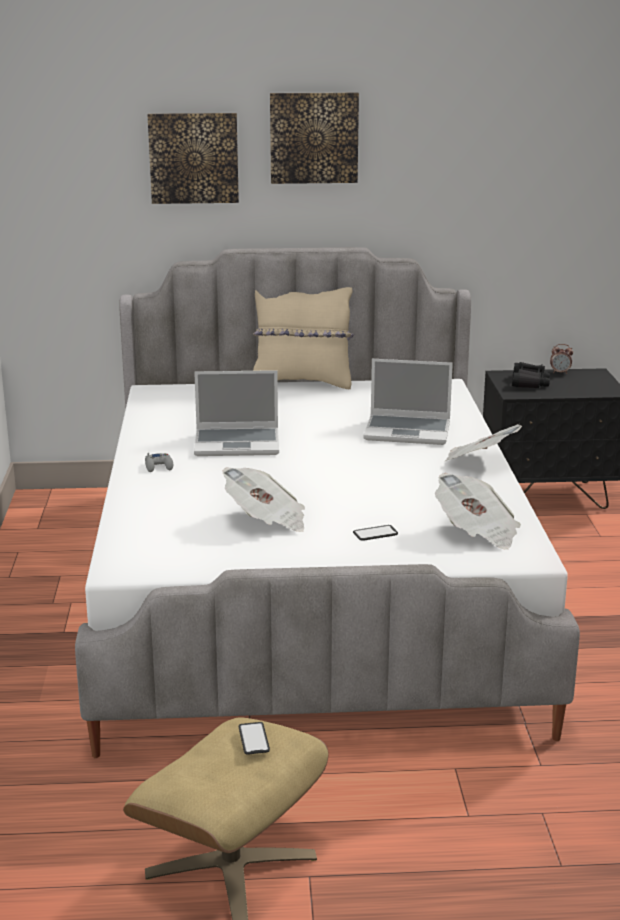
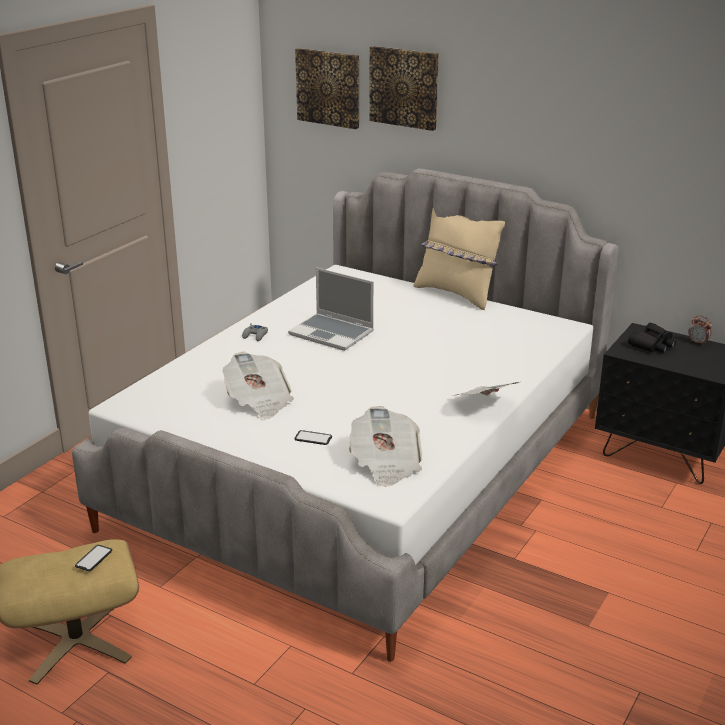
camera: 35 degrees right, 5 degrees up
(314, 137) = (499, 83): picture -> picture (329, 87)
(408, 431) = (471, 360): laptop -> none

